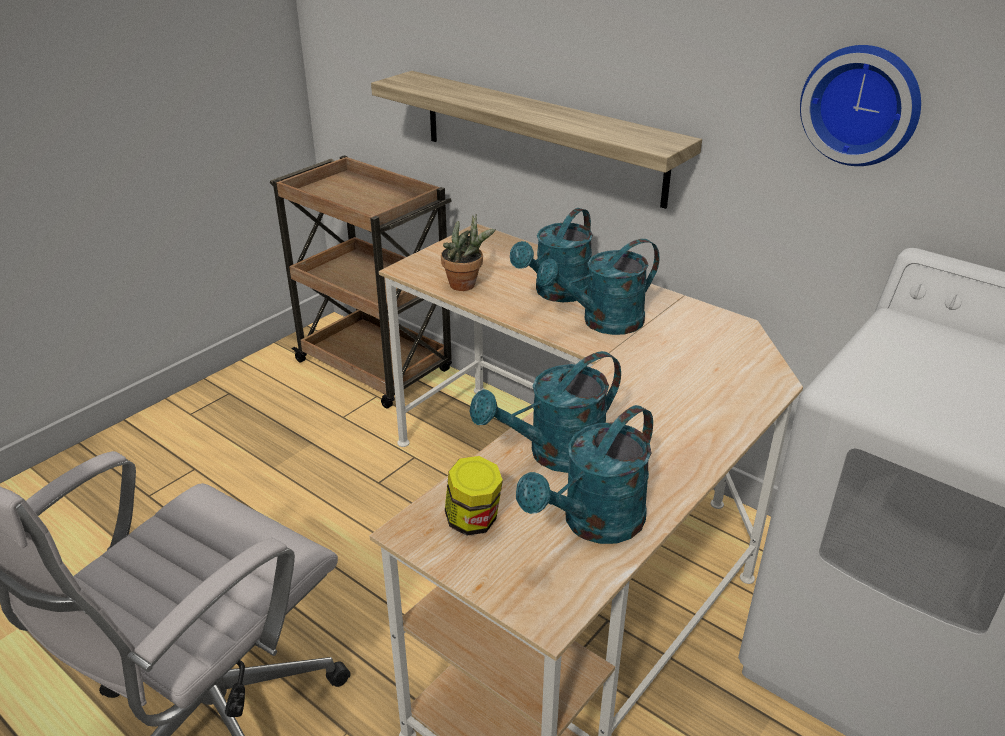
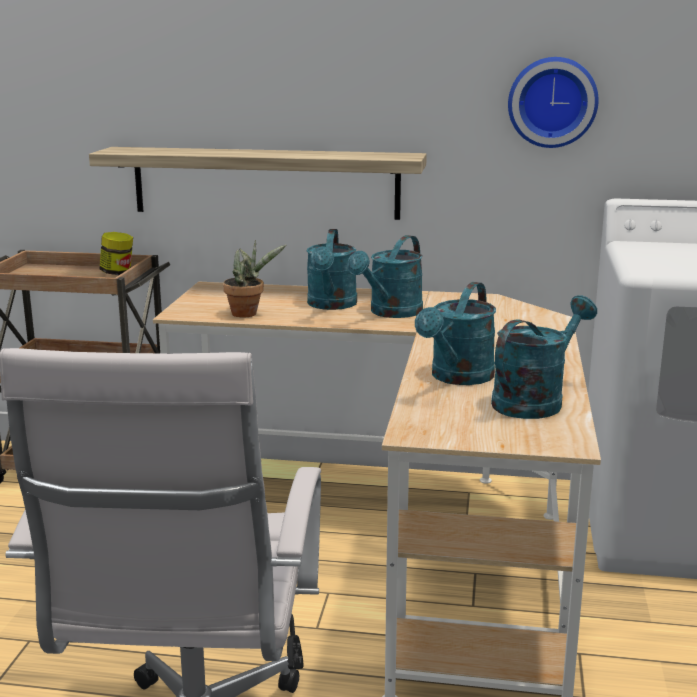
camera: 30 degrees left, 15 degrees down
(473, 521) = (450, 419): jar -> jar (117, 273)
(594, 524) = (534, 401): turquoise watering can -> turquoise watering can turned 150 degrees counterclockwise

